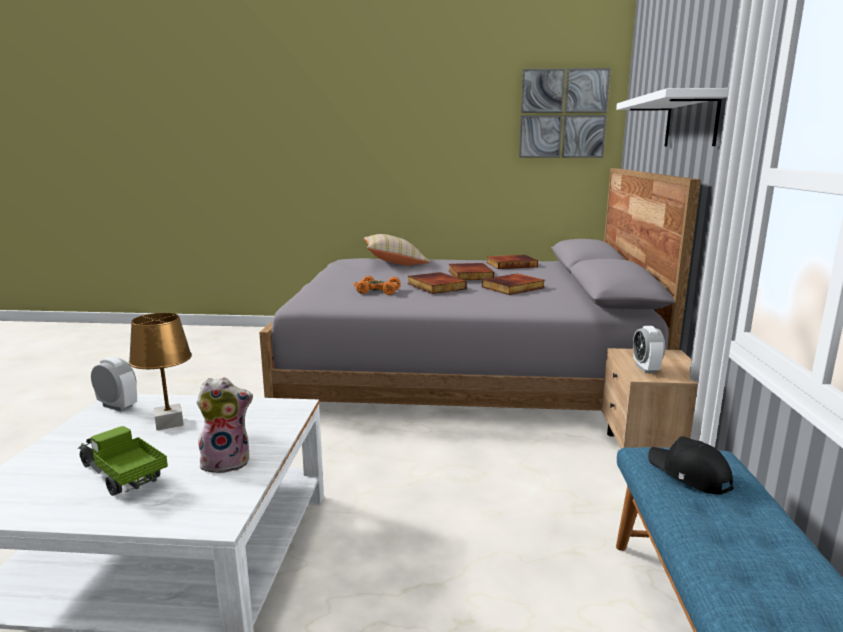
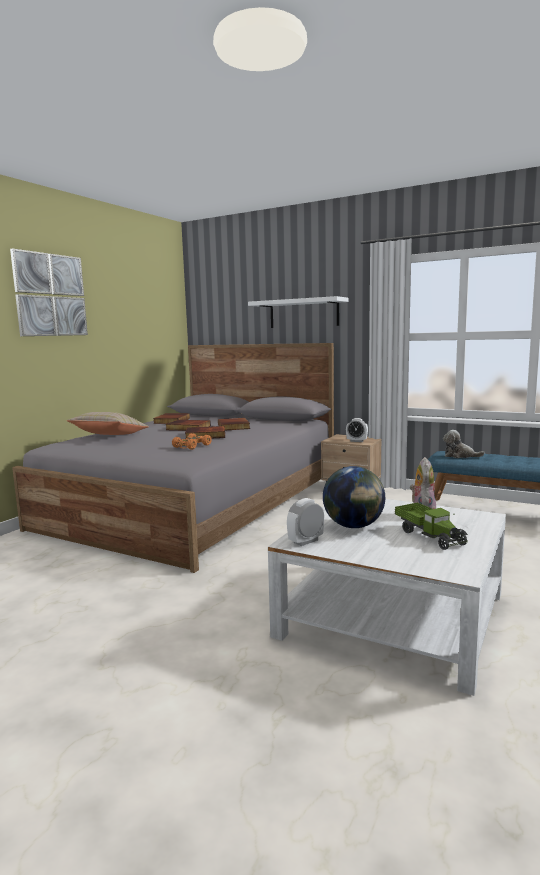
camera: 65 degrees left, 5 degrees down
(122, 476) = (429, 536): toy truck -> toy truck turned 90 degrees counterclockwise
(168, 423) = (354, 526): brown table lamp -> globe
(563, 114) = (158, 307): picture -> picture (50, 295)
(688, 474) = (459, 456): black cap -> plush toy

